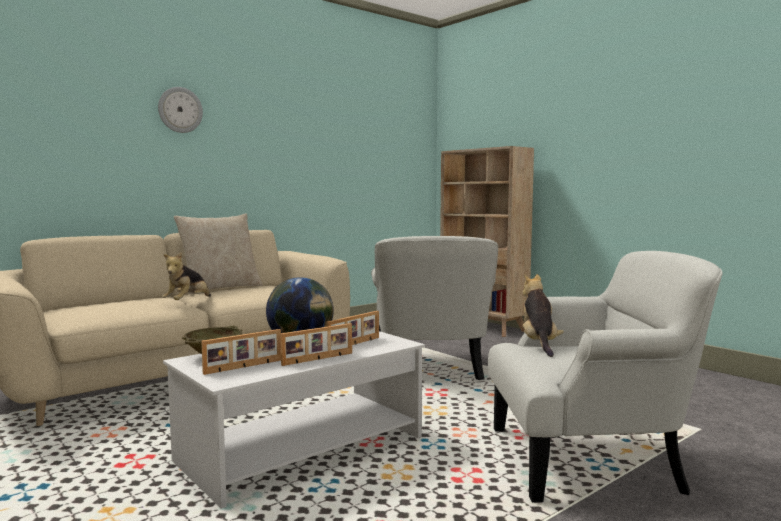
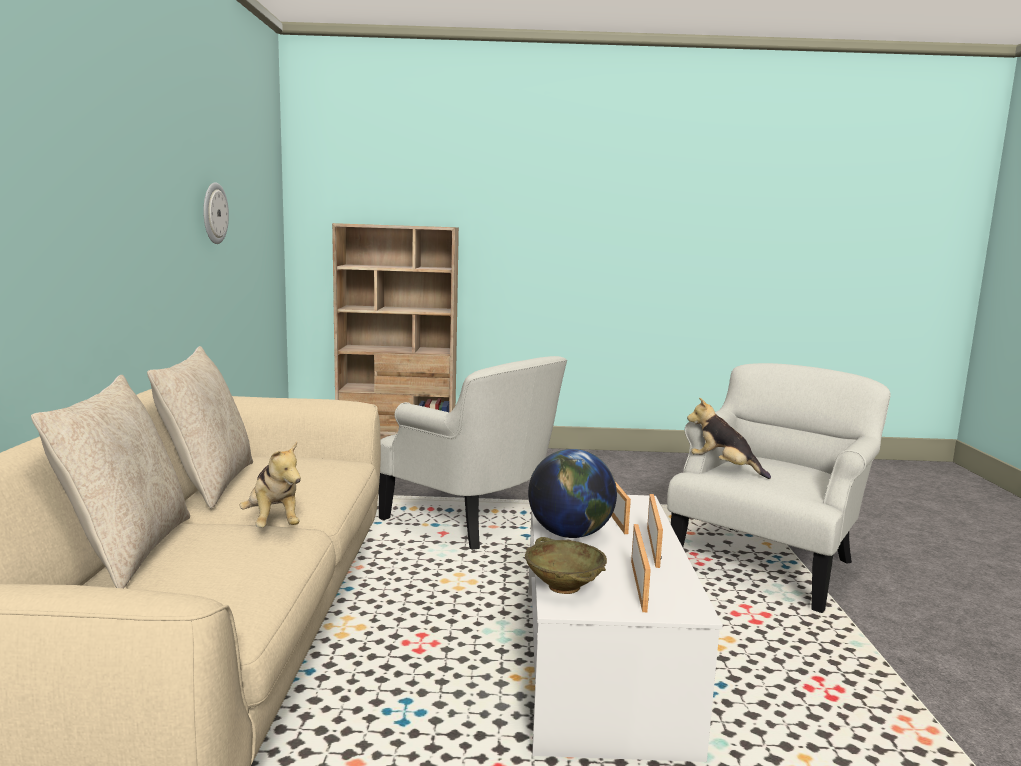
camera: 50 degrees left, 5 degrees up
(124, 299) = (127, 551): none -> beige pillow
(180, 110) = (62, 151): wall clock -> wall clock (214, 213)

